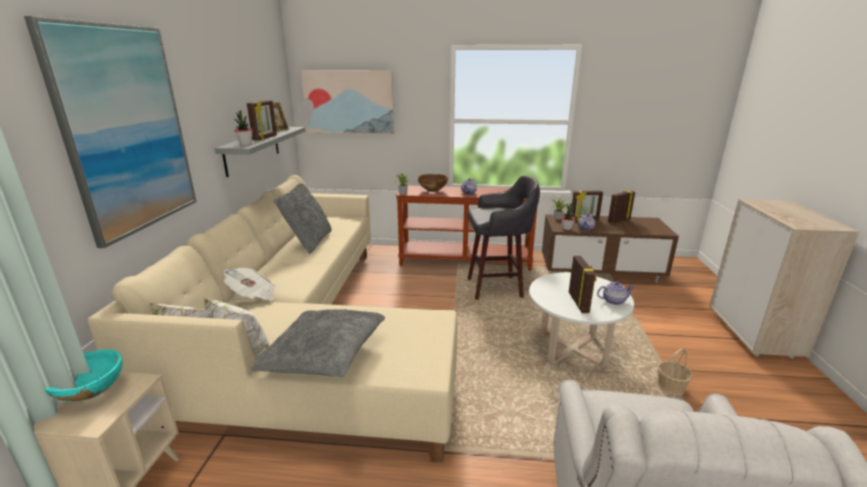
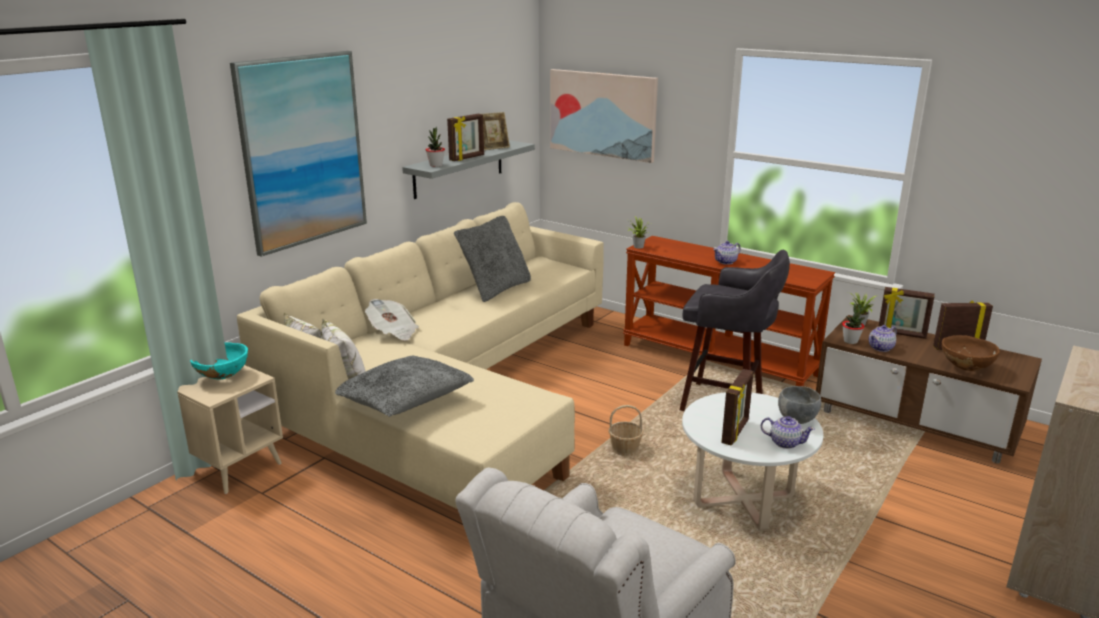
camera: 30 degrees right, 0 degrees up
(432, 191) = (680, 251): brown bowl -> brown bowl (965, 368)
(599, 283) = (796, 419): none -> grey bowl
(671, 387) = (828, 580): basket -> basket (625, 450)

